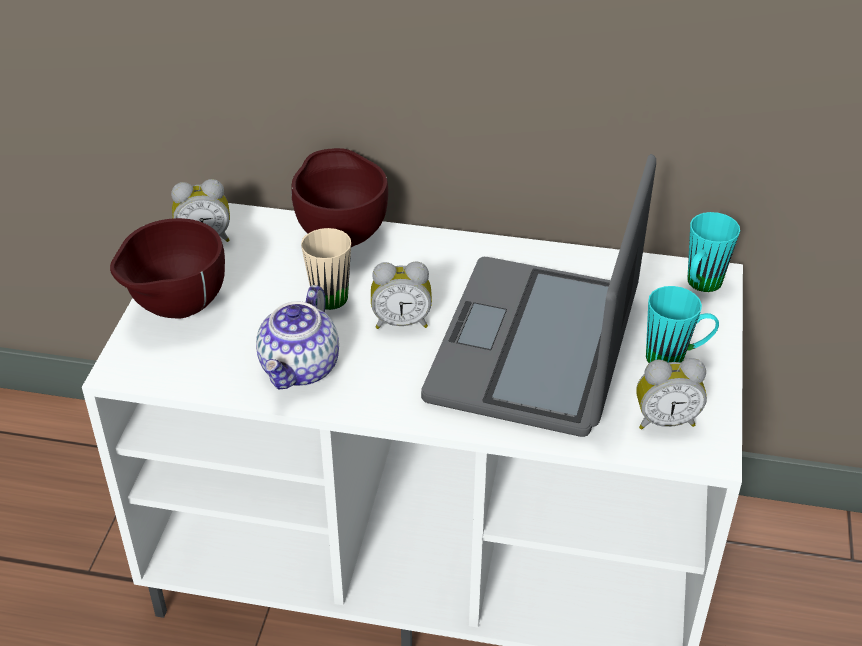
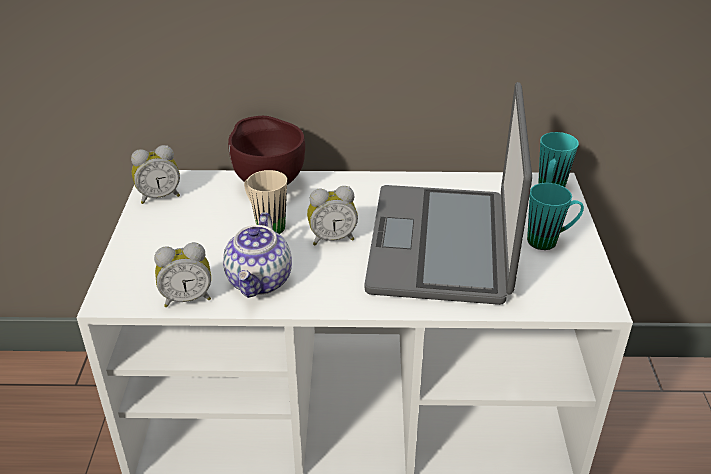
camera: 10 degrees left, 5 degrees down
(176, 310) = (146, 250): brown bowl -> none
(664, 420) = (558, 284): alarm clock -> alarm clock (187, 298)

